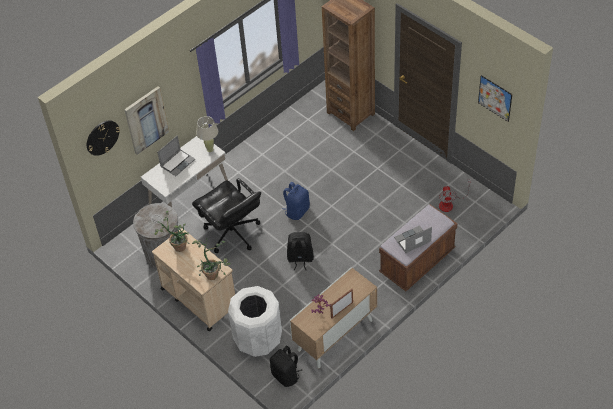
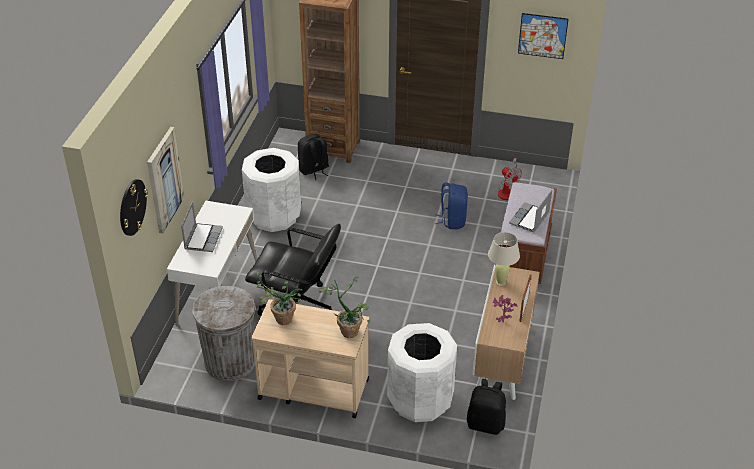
camera: 35 degrees left, 10 degrees down
(210, 149) = (232, 211): beige table lamp -> beige table lamp (501, 282)
(268, 155) = (274, 217): none -> white trash can
(297, 211) = (353, 257): blue backpack -> blue backpack (452, 220)
(300, 259) = (397, 301): black backpack -> black backpack (313, 170)

